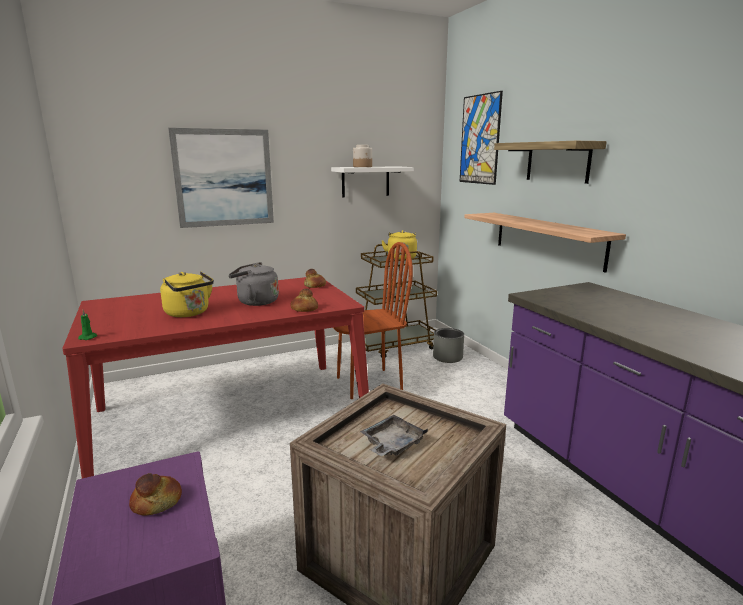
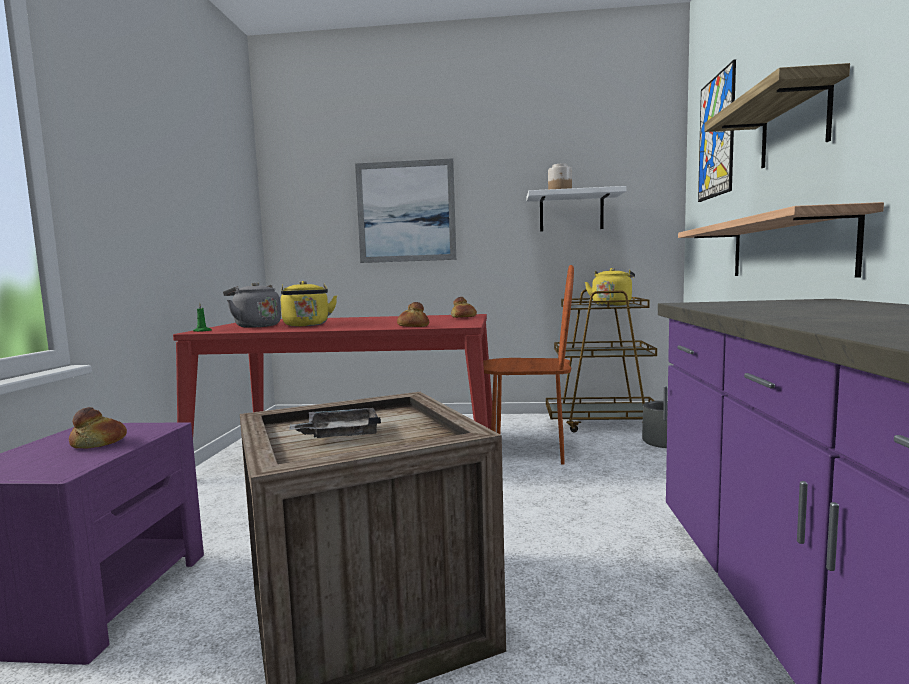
camera: 30 degrees right, 10 degrees down
(255, 302) = (379, 322): grey kettle -> grey kettle (255, 326)

